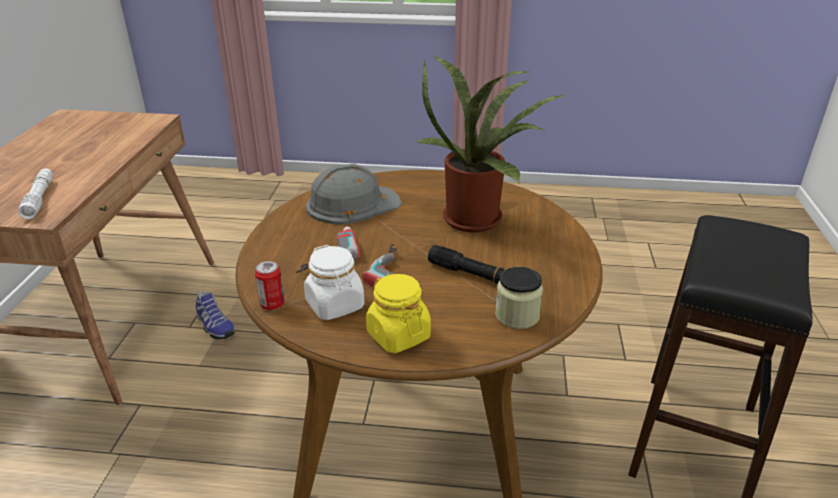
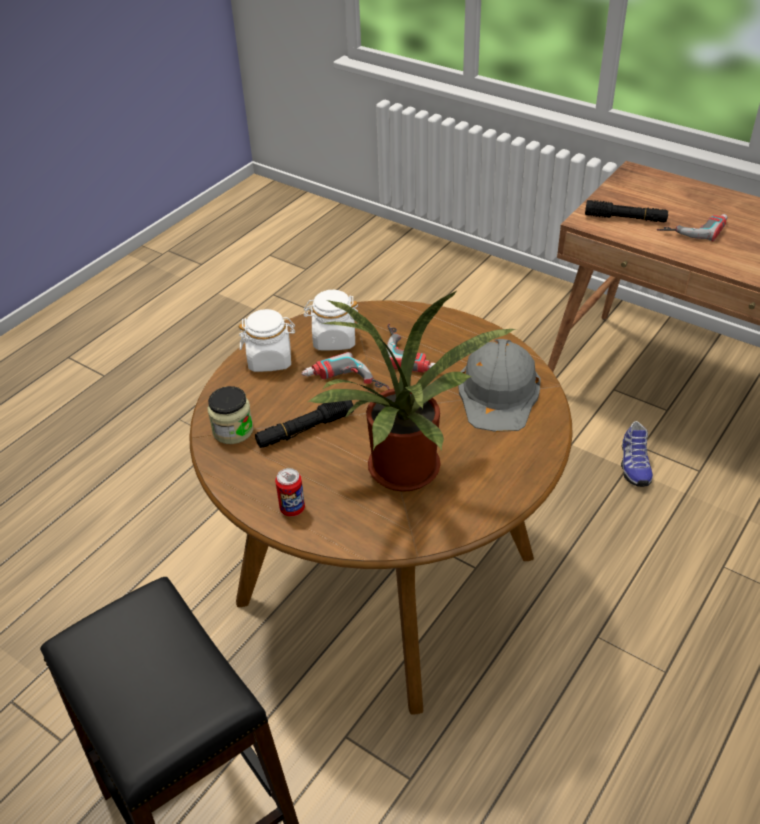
camera: 120 degrees right, 10 degrees up
(39, 199) = (625, 218): white flashlight -> black flashlight
(57, 169) = (692, 228): none -> power drill
(214, 326) = (633, 465): shoe -> shoe turned 75 degrees counterclockwise
(272, 304) = (361, 310): can -> can (292, 509)
(398, 335) = (270, 359): yellow jar -> white jar

